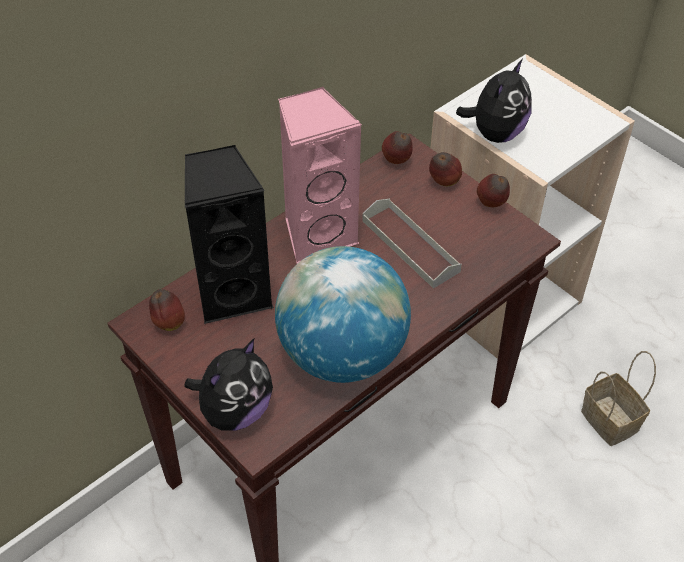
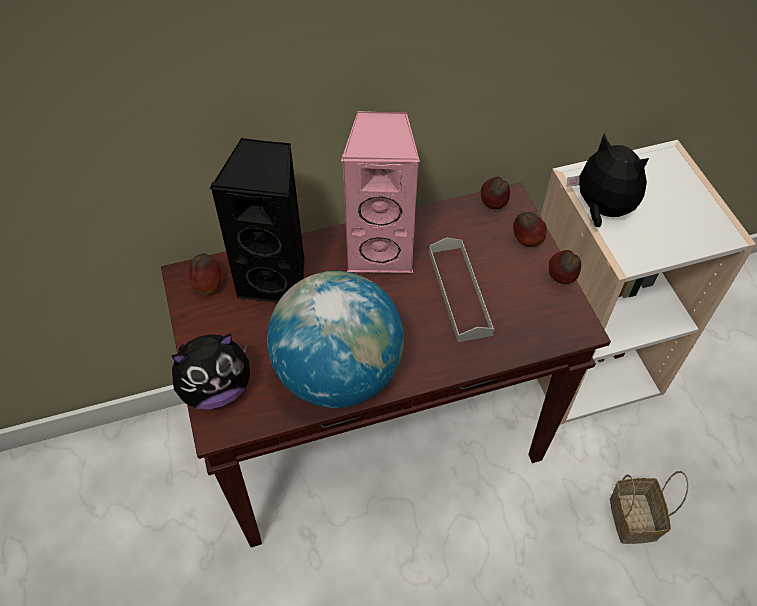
camera: 25 degrees right, 5 degrees up
(495, 133) = (601, 210): plush toy -> plush toy turned 105 degrees counterclockwise

